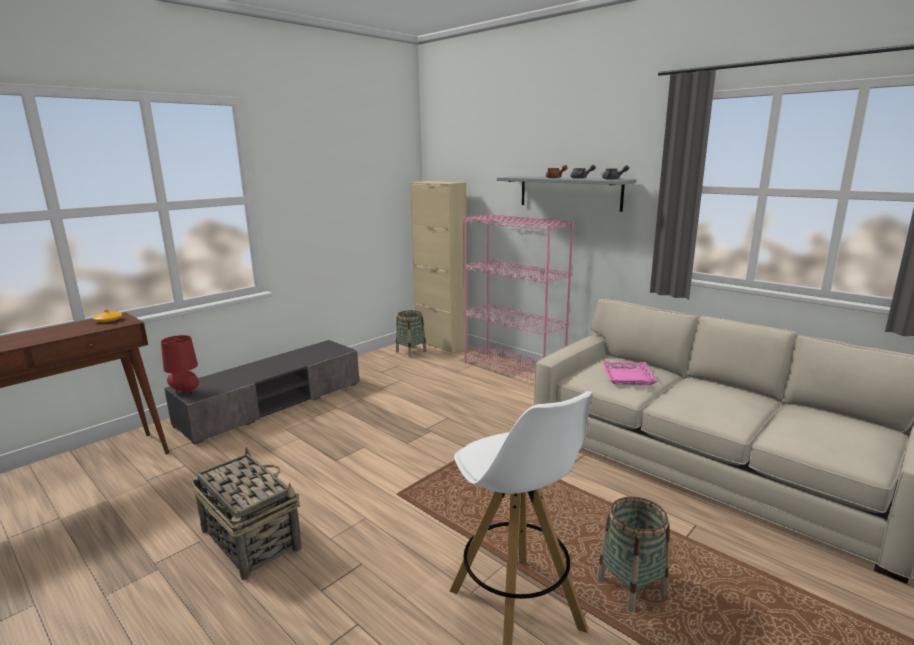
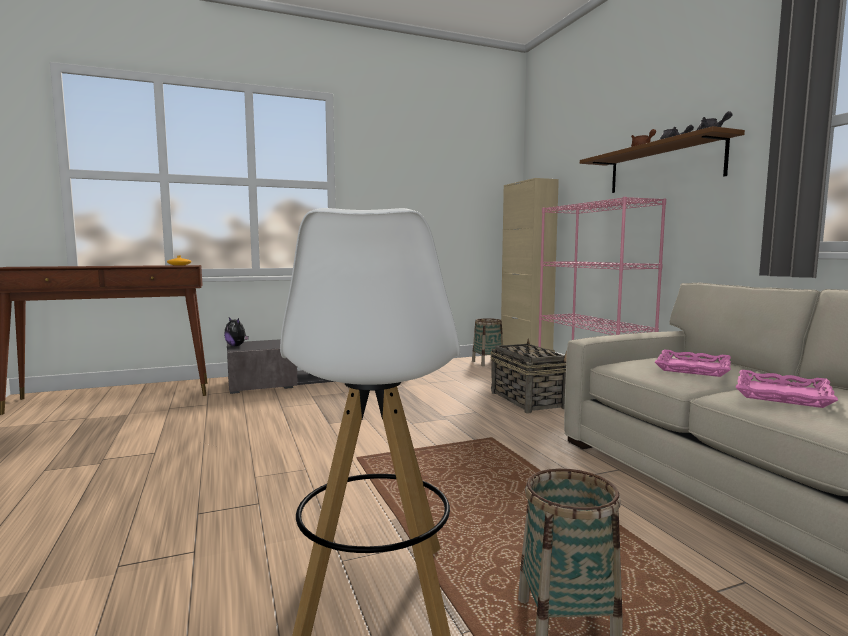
camera: 25 degrees right, 10 degrees down
(185, 392) = (237, 346): red table lamp -> plush toy
(250, 538) = (191, 460): basket -> basket (527, 400)
(569, 193) = (663, 167): grey shelf -> brown shelf
(694, 400) = (783, 395): none -> pink tray

